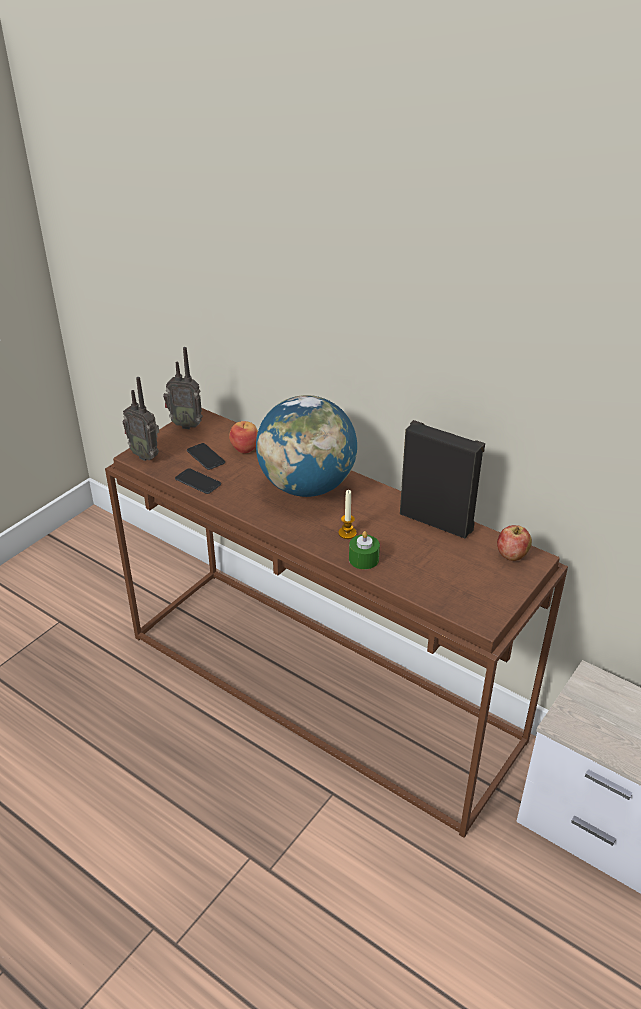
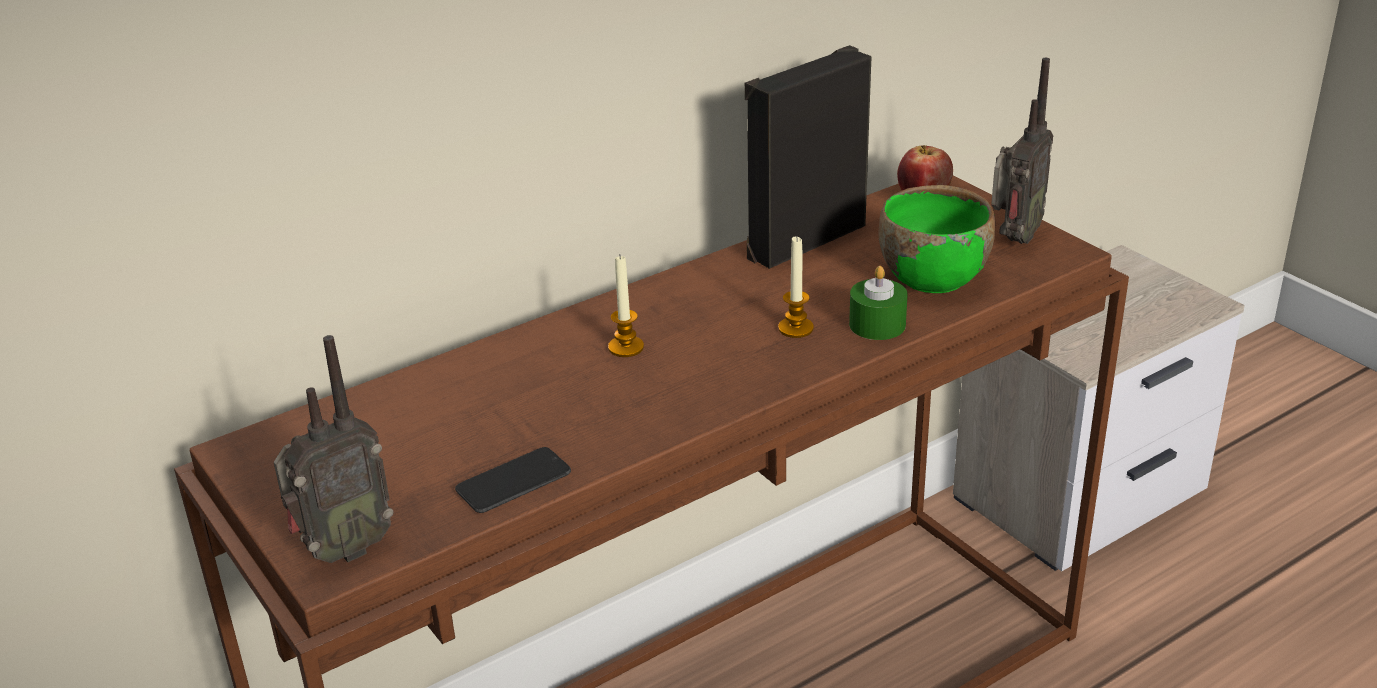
camera: 70 degrees left, 5 degrees down
(186, 424) = (262, 471): radio -> radio (1013, 239)
(205, 457) = (423, 459): phone -> none
(245, 448) = (430, 401): apple -> none
(307, 487) = (626, 347): globe -> candle
(423, 571) = (932, 277): none -> green bowl

